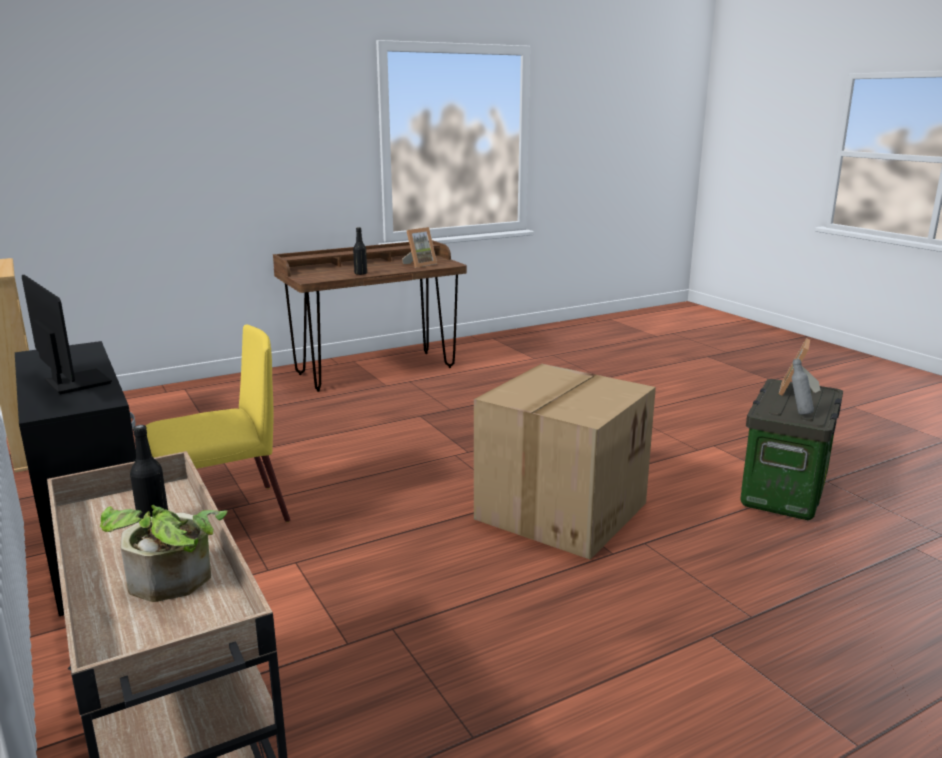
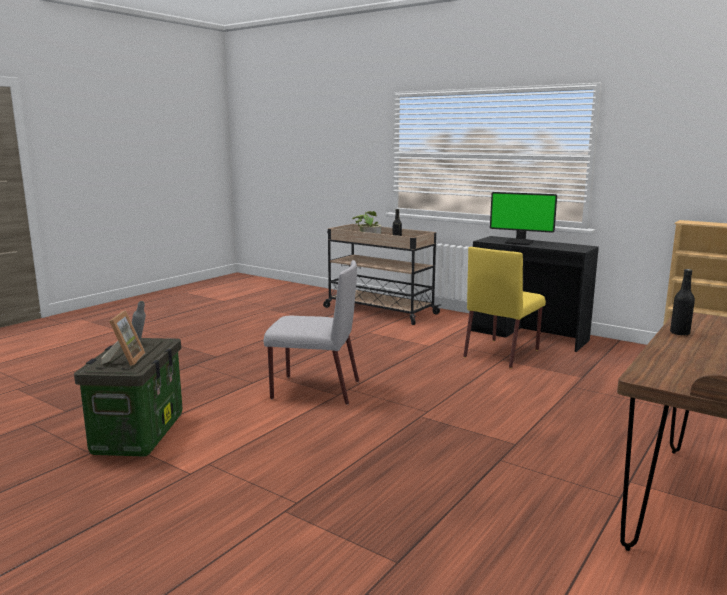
camera: 155 degrees right, 5 degrees down
(419, 264) = (680, 366): picture frame -> none
(560, 509) = (314, 390): cardboard box -> grey chair

